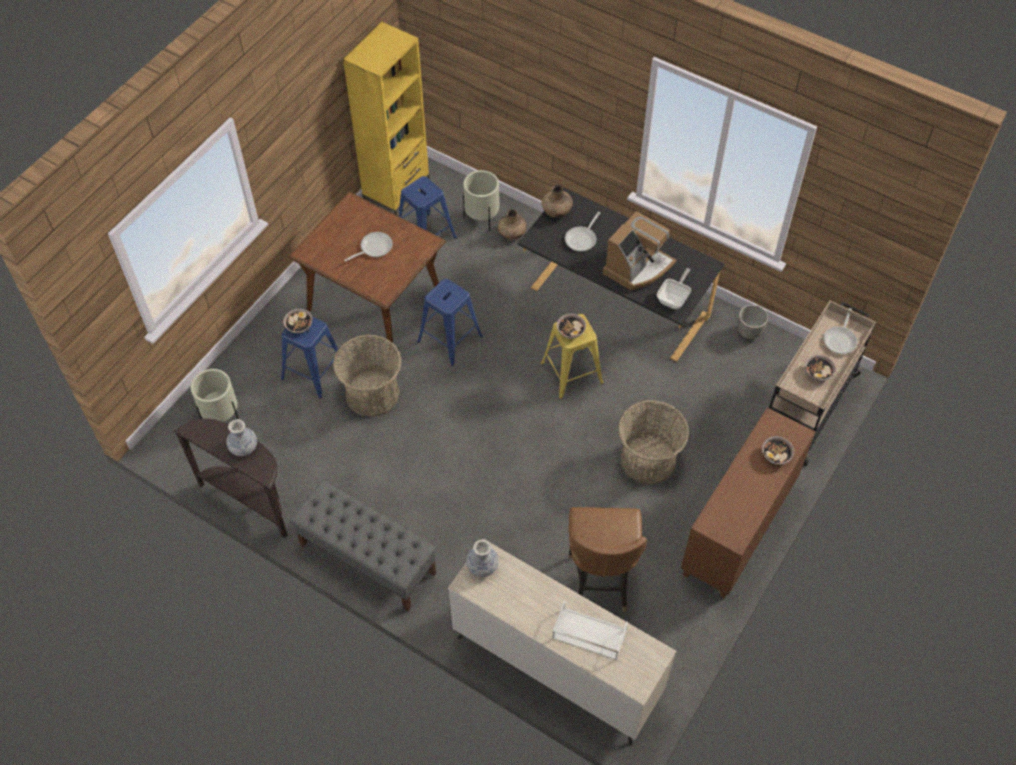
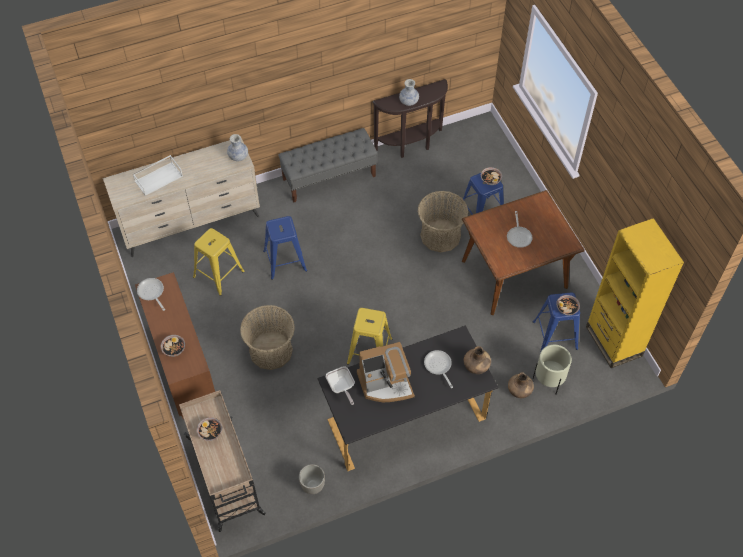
camera: 125 degrees right, 0 degrees up
(222, 416) = (481, 157): beige planter -> none
(450, 339) = (451, 298): blue stool -> blue stool (284, 260)
(570, 331) = (370, 318): bowl -> bowl (566, 309)
(599, 581) = (218, 273): brown chair -> yellow stool
(638, 267) = (385, 384): coffee machine -> coffee machine turned 90 degrees counterclockwise
(840, 339) = (221, 469): frying pan -> frying pan (151, 293)

